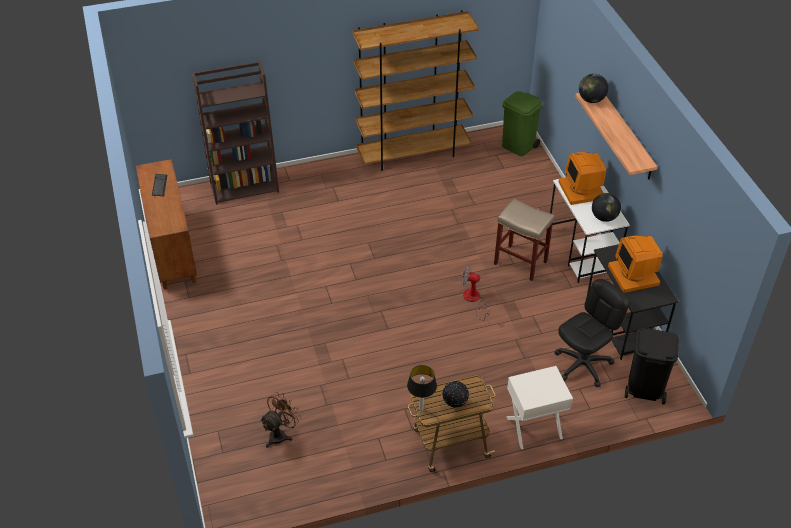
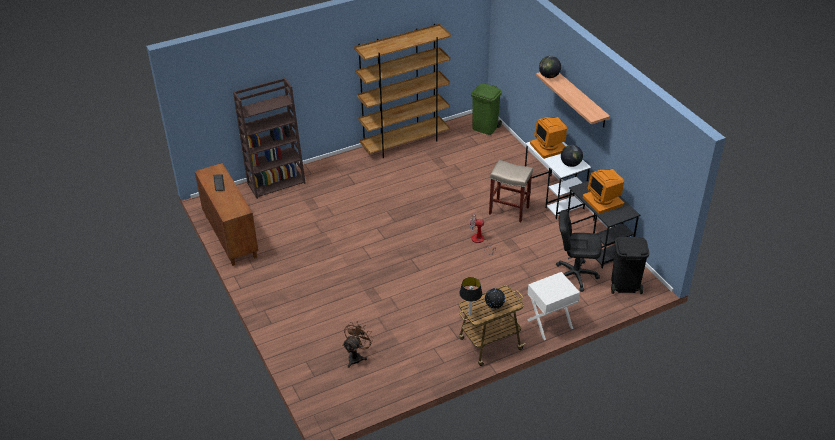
camera: 10 degrees left, 5 degrees down
(583, 365) = (575, 275): black office chair -> black office chair turned 120 degrees counterclockwise

